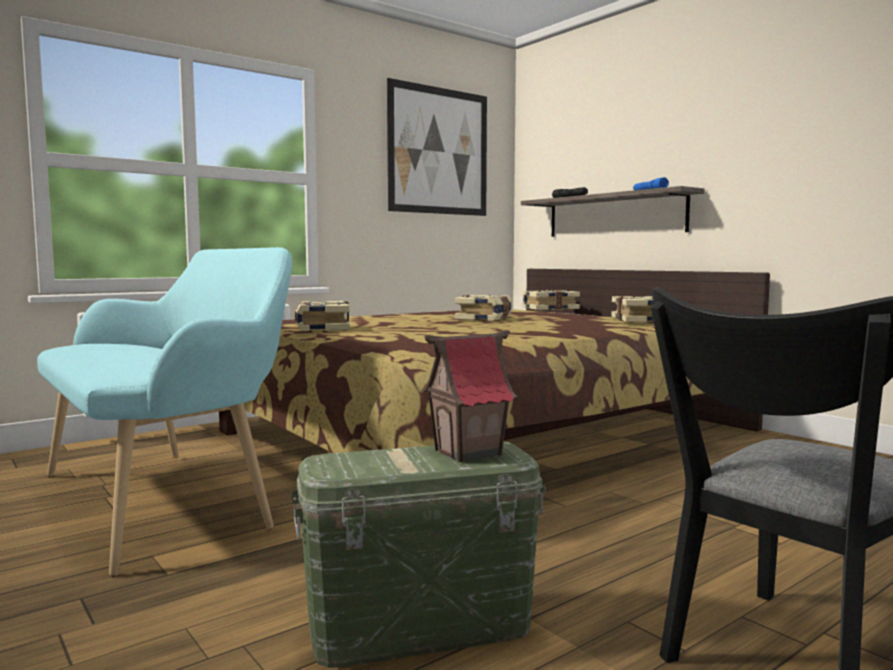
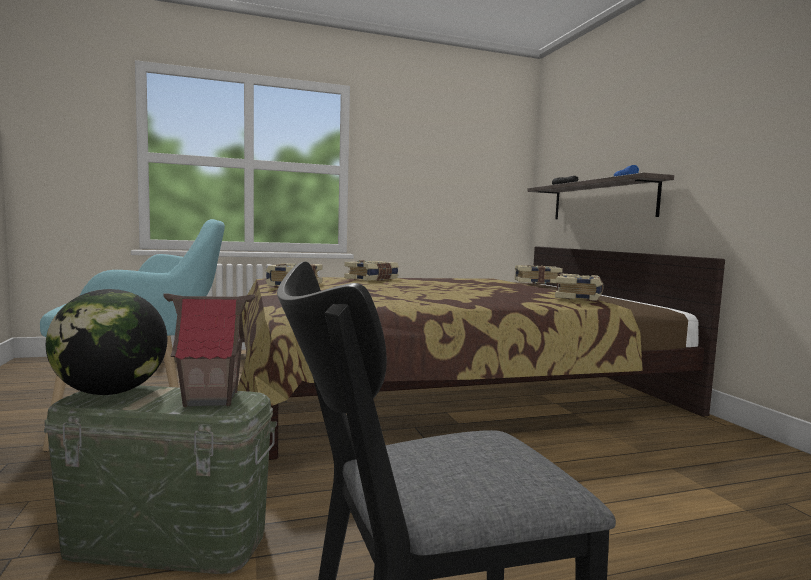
camera: 20 degrees right, 0 degrees up
(346, 461) = (111, 392): none -> globe
(439, 151) = (459, 147): picture -> none
(485, 319) = (444, 286): book -> book (372, 279)

